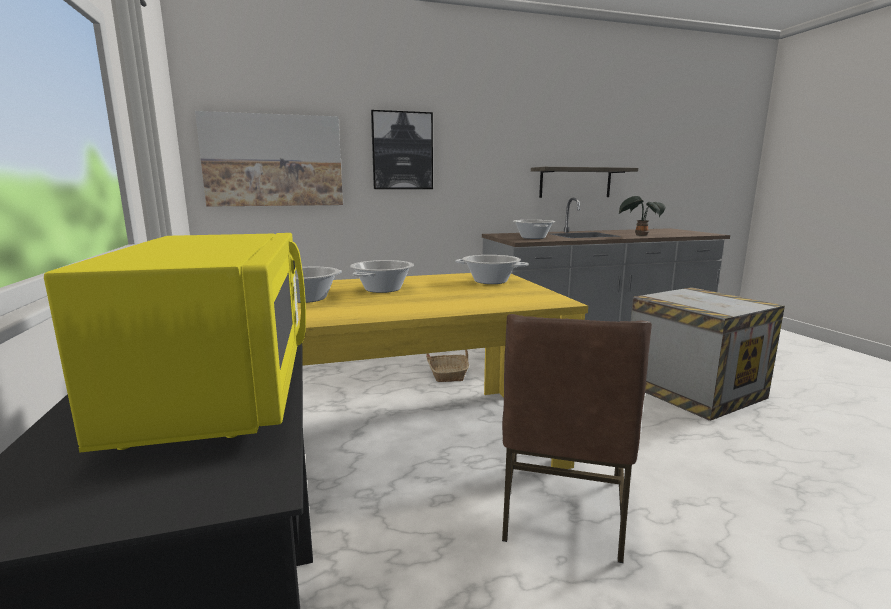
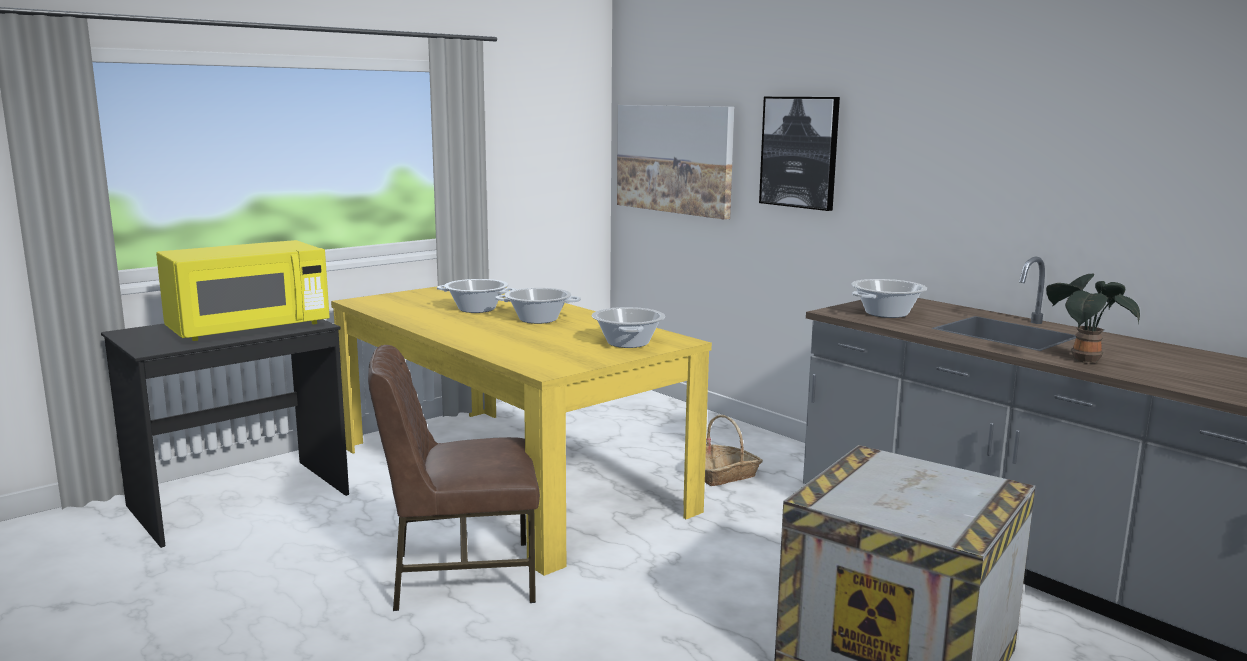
camera: 65 degrees right, 0 degrees up
(575, 182) = (1089, 227): shelf -> none

